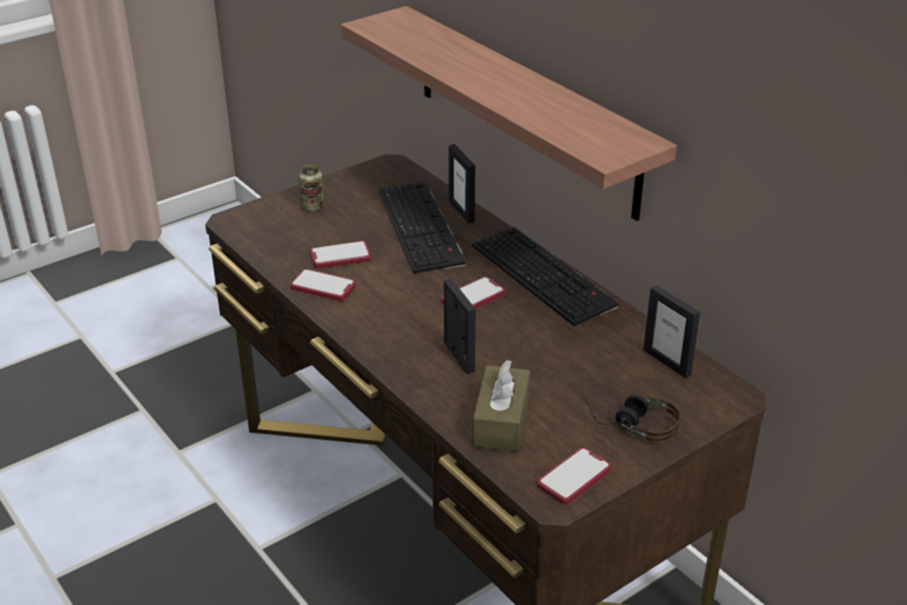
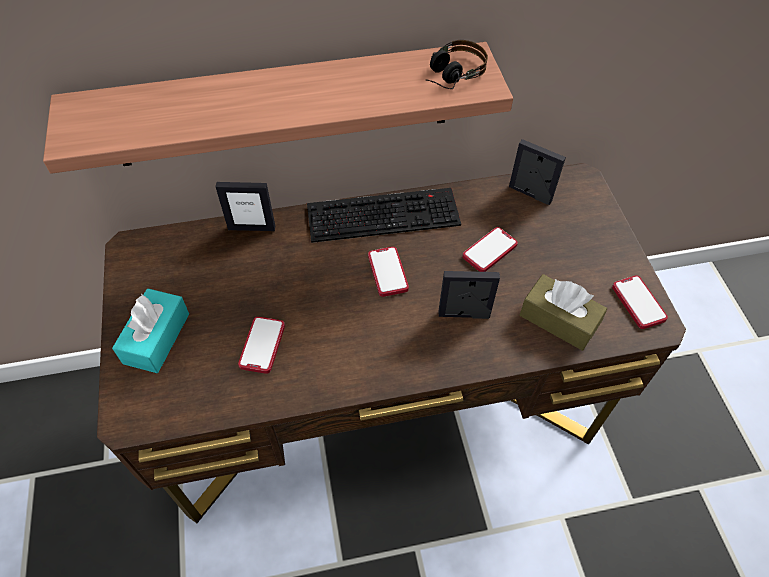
camera: 65 degrees left, 20 degrees up
(312, 207) = (156, 338): can -> turquoise tissue box
(323, 287) = (304, 377): phone -> phone (489, 251)
(422, 228) = (257, 265): keyboard -> none
(631, 423) = (590, 245): headphones -> headphones (448, 77)
(667, 362) = (530, 194): picture frame -> picture frame turned 135 degrees counterclockwise

